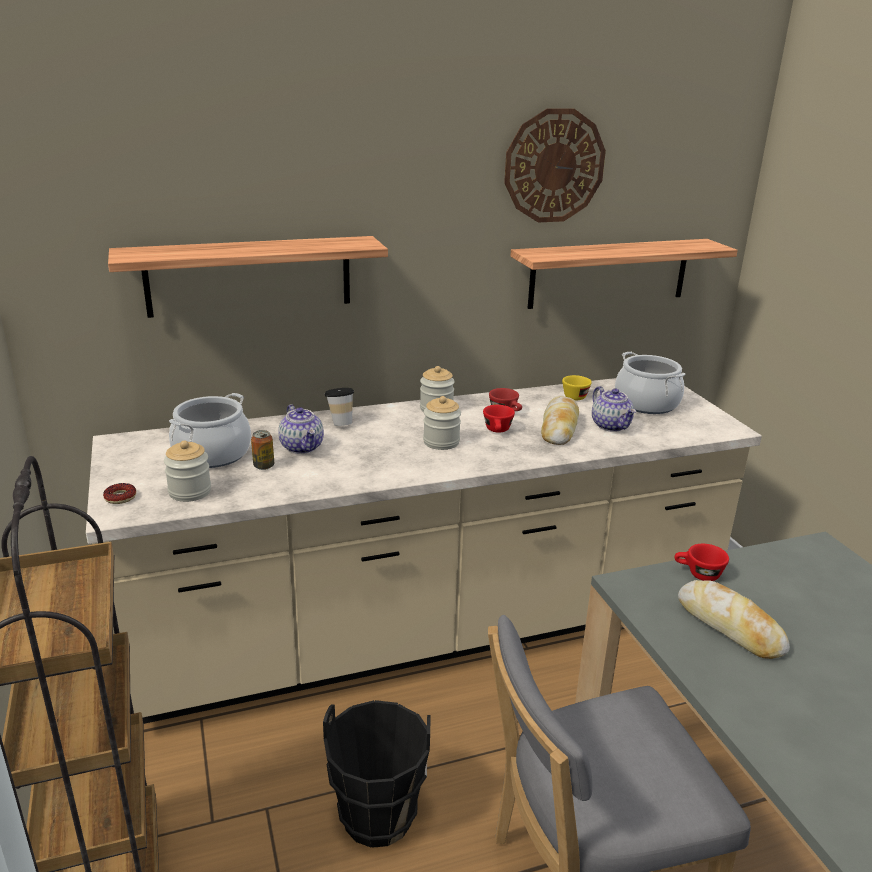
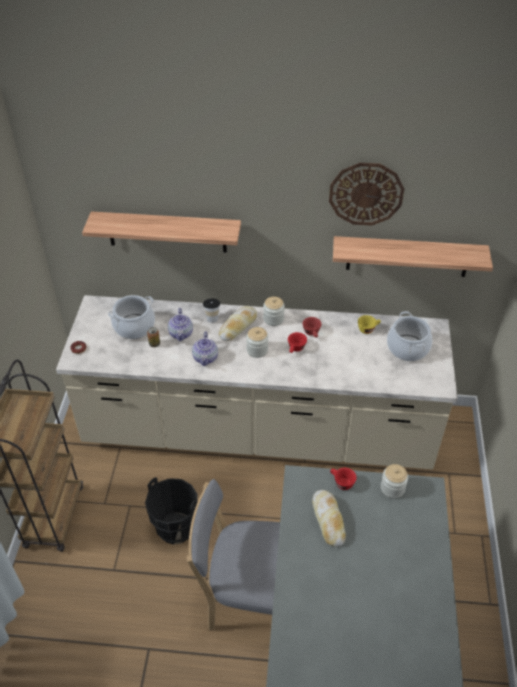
camera: 25 degrees right, 20 degrees up
(190, 492) = (111, 354): jar -> jar (392, 488)
(559, 428) = (334, 356): bread -> bread (238, 326)
(611, 426) = (367, 363): teapot -> teapot (206, 358)

